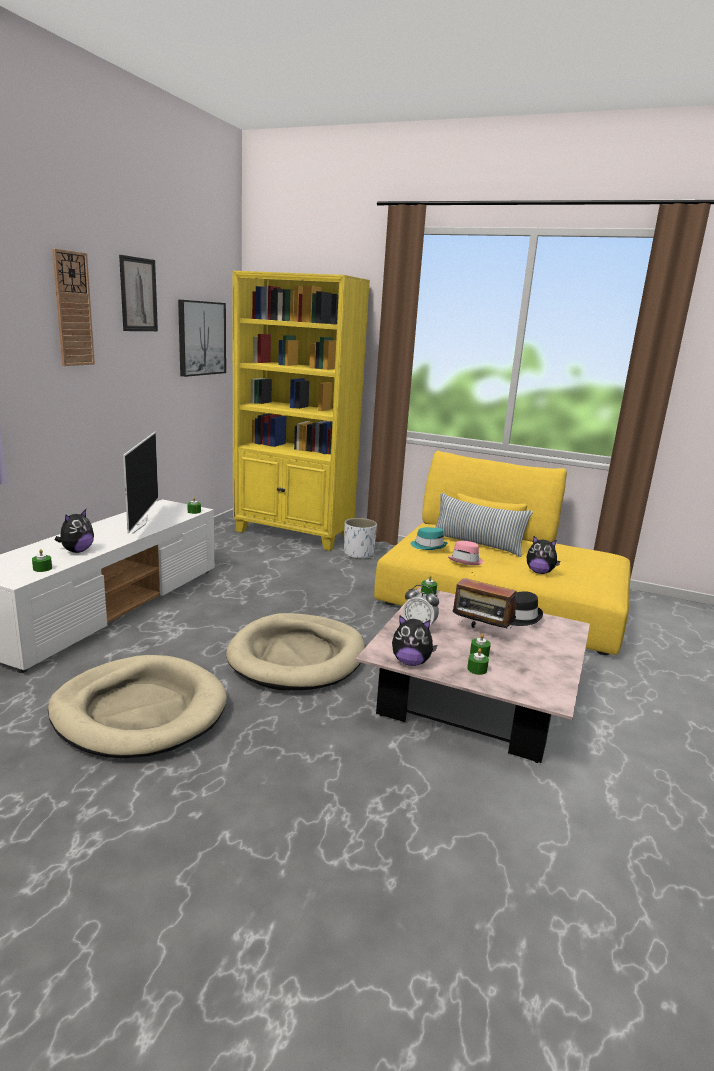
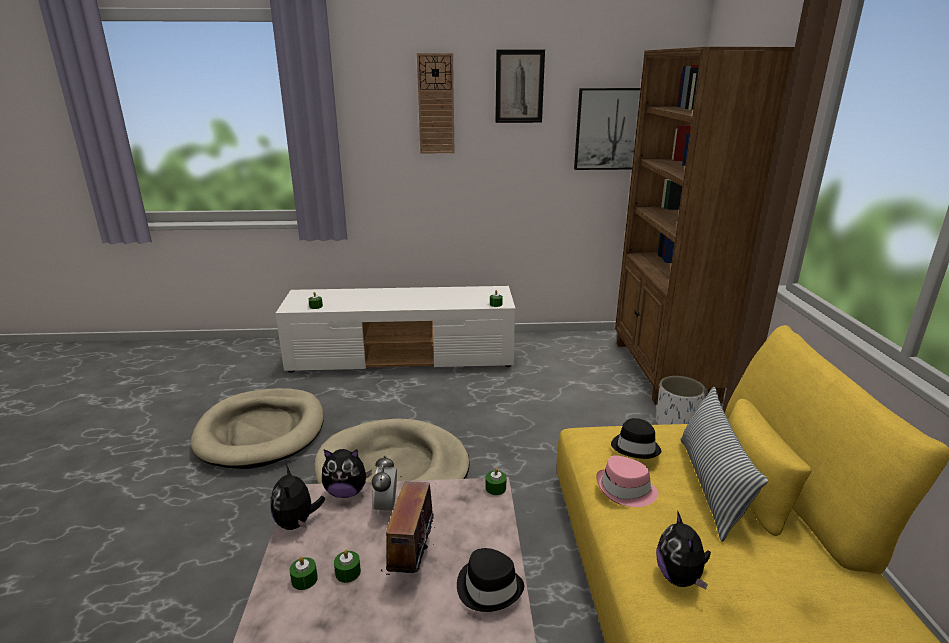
camera: 65 degrees right, 5 degrees up
(77, 551) = (357, 303): plush toy -> plush toy (346, 492)
(139, 524) = (437, 299): television -> none
(294, 534) = (663, 371): yellow bookcase -> brown bookcase
(428, 546) = (636, 447): turquoise hat -> black hat

